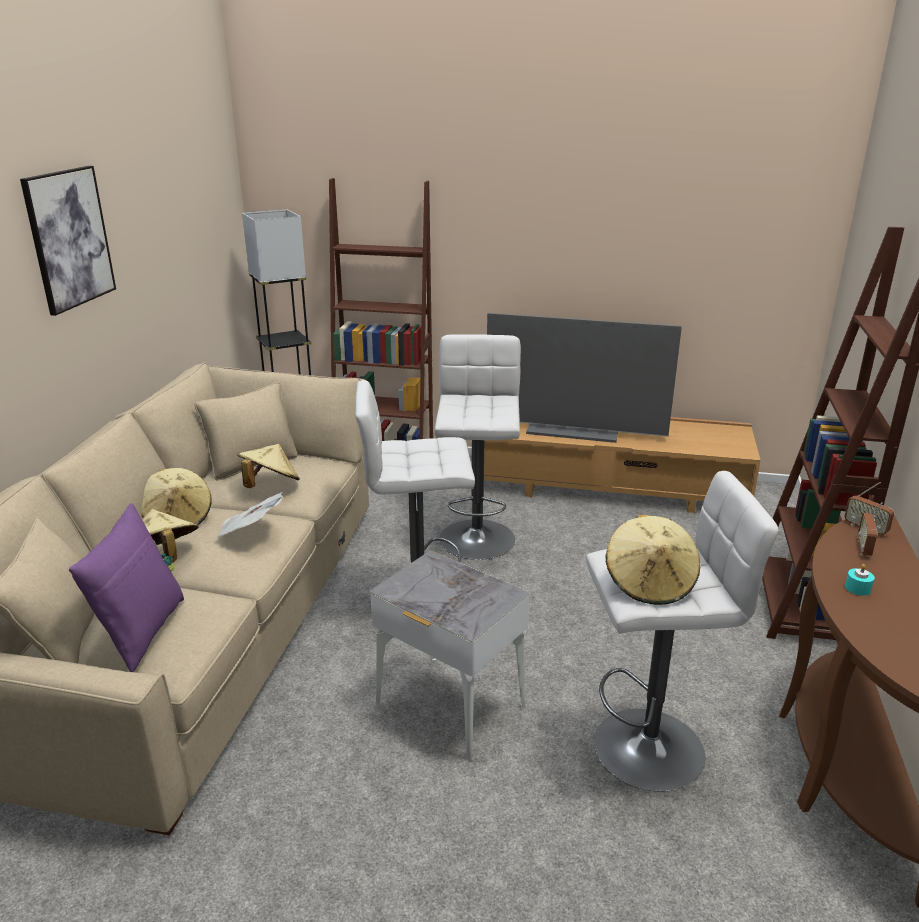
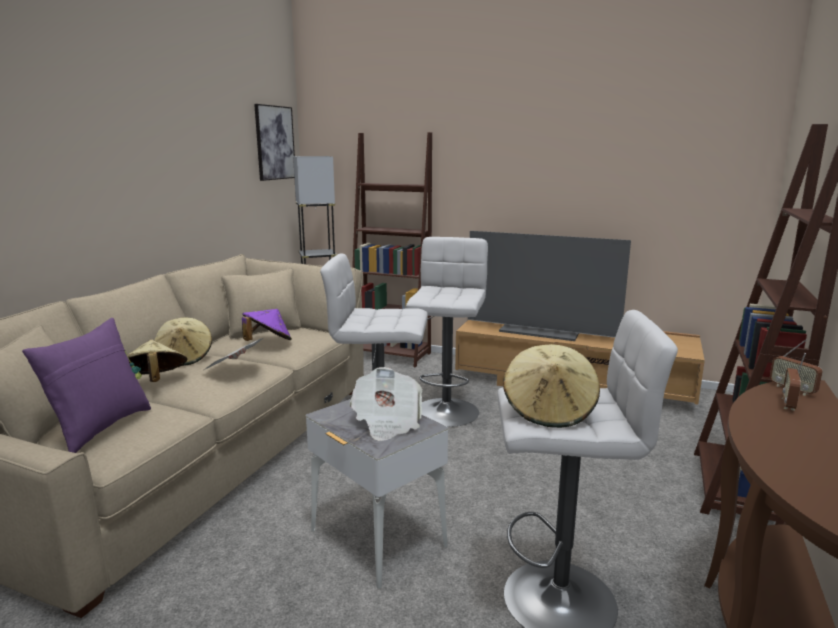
camera: 10 degrees right, 10 degrees down
(69, 238) = (133, 138): picture -> picture (274, 143)
(270, 485) = (268, 343): beige hat -> purple hat
(463, 592) = (387, 422): none -> newspaper
(857, 588) = (777, 434): turquoise candle -> none

